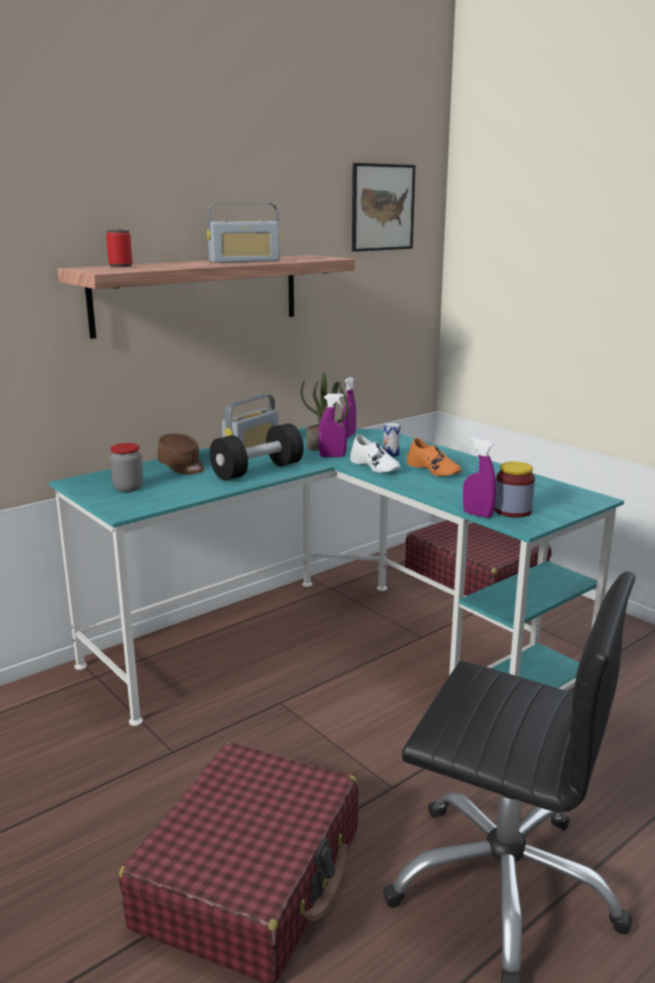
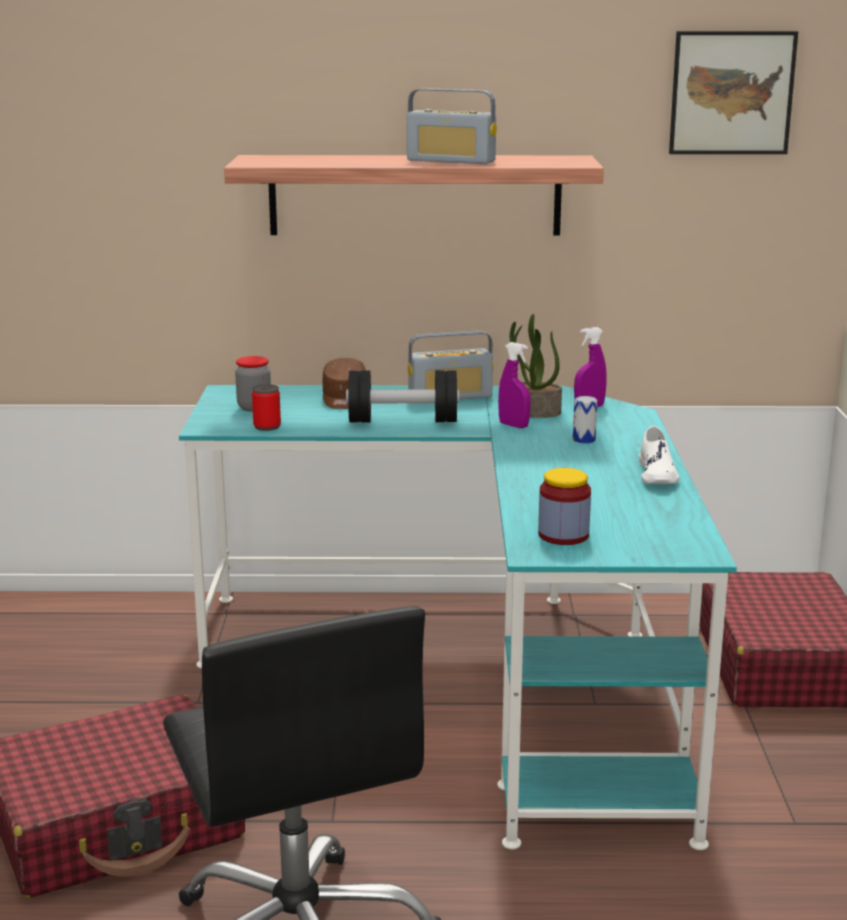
camera: 40 degrees right, 0 degrees up
(120, 266) = (297, 157): can -> can (267, 427)
(375, 466) = (533, 448): white shoe -> white shoe (657, 474)
(434, 470) = (590, 469): orange shoe -> none
(477, 514) = (514, 527): purple spray bottle -> none

